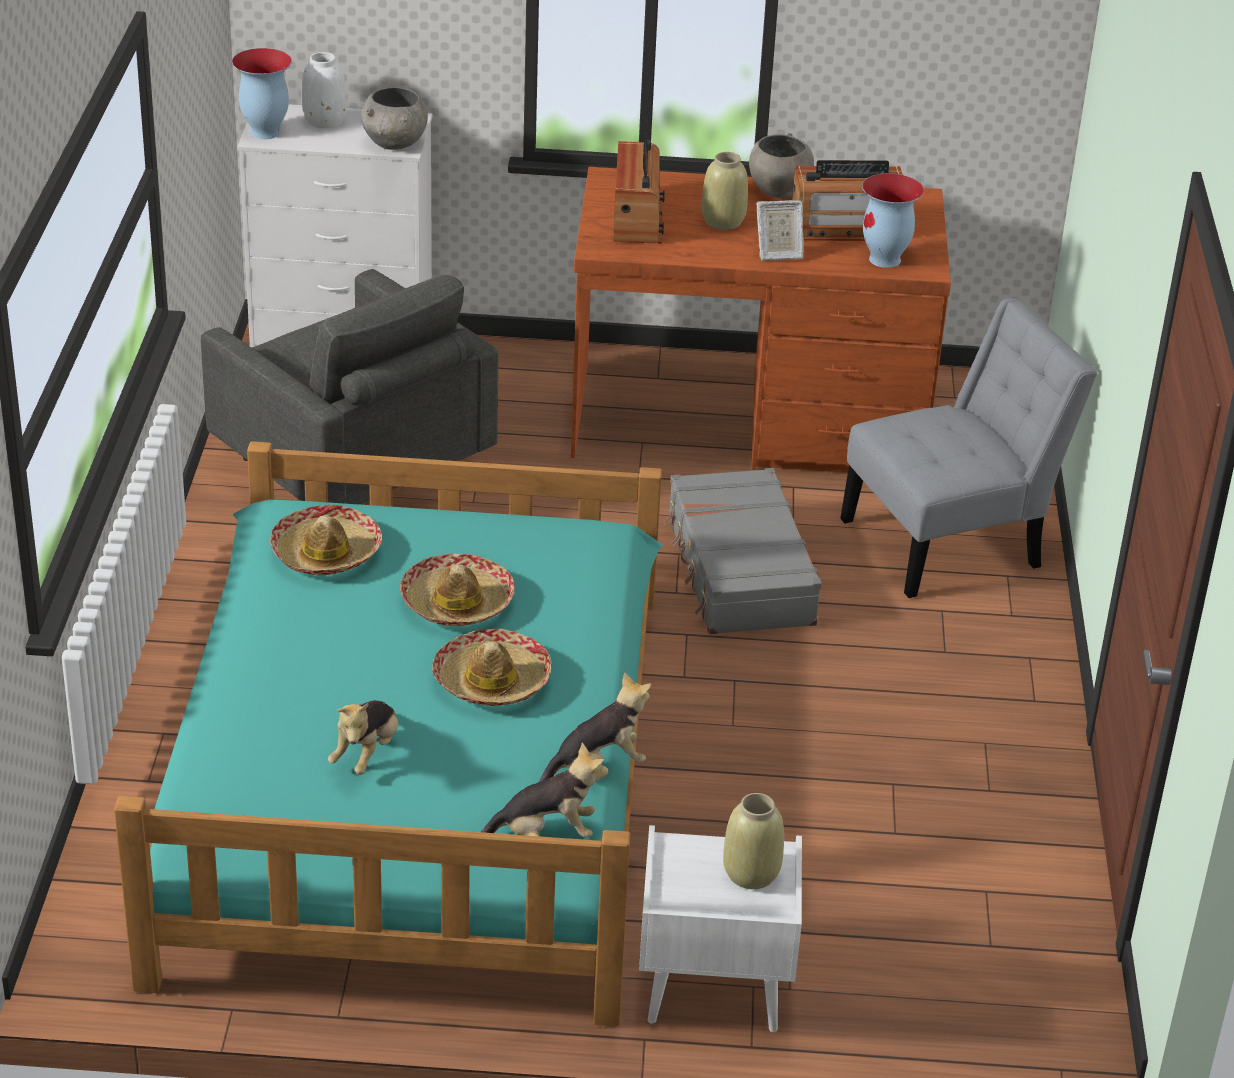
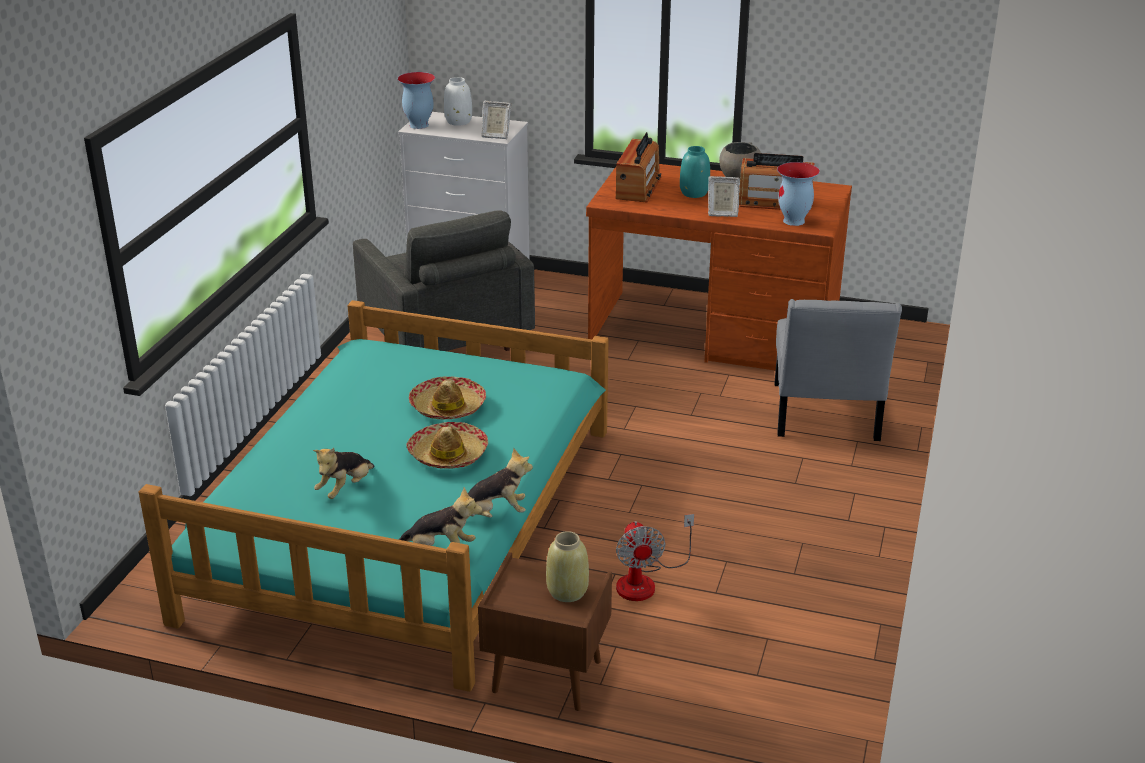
camera: 15 degrees right, 5 degrees down
(326, 553) = (378, 371): hat -> none
(395, 144) = (495, 135): grey bowl -> picture frame
(712, 990) = (545, 677): white nightstand -> brown nightstand
(723, 221) = (694, 193): beige vase -> turquoise vase
(738, 571) = (671, 420): grey suitcase -> none
(794, 829) = (645, 581): none -> fan
(951, 541) = (825, 416): grey chair -> grey chair turned 105 degrees clockwise

